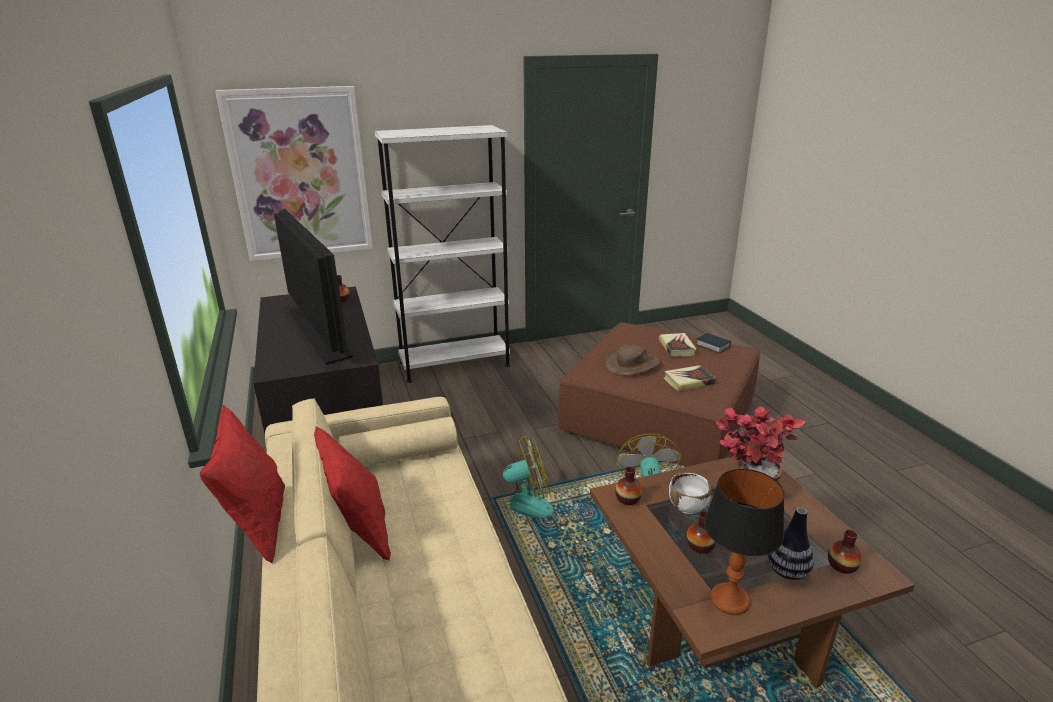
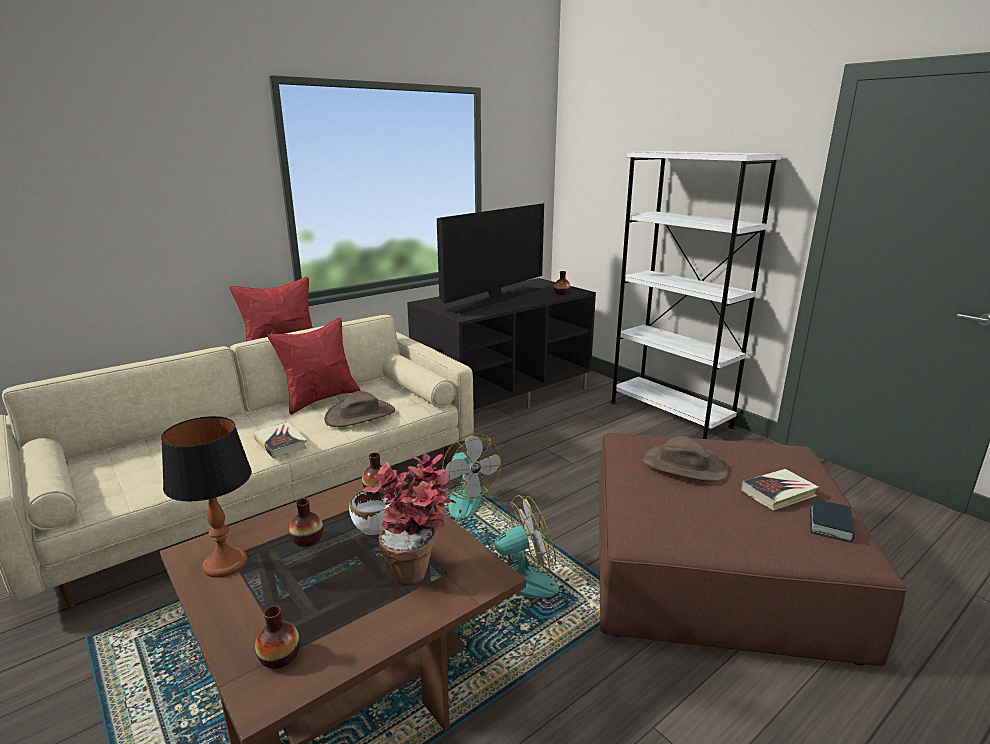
camera: 70 degrees right, 5 degrees down
(300, 175) = (604, 186): picture -> none
(437, 502) = (360, 415): none -> brown hat
(688, 381) = (681, 511): book -> book (280, 444)
(787, 571) = (268, 605): vase -> none

